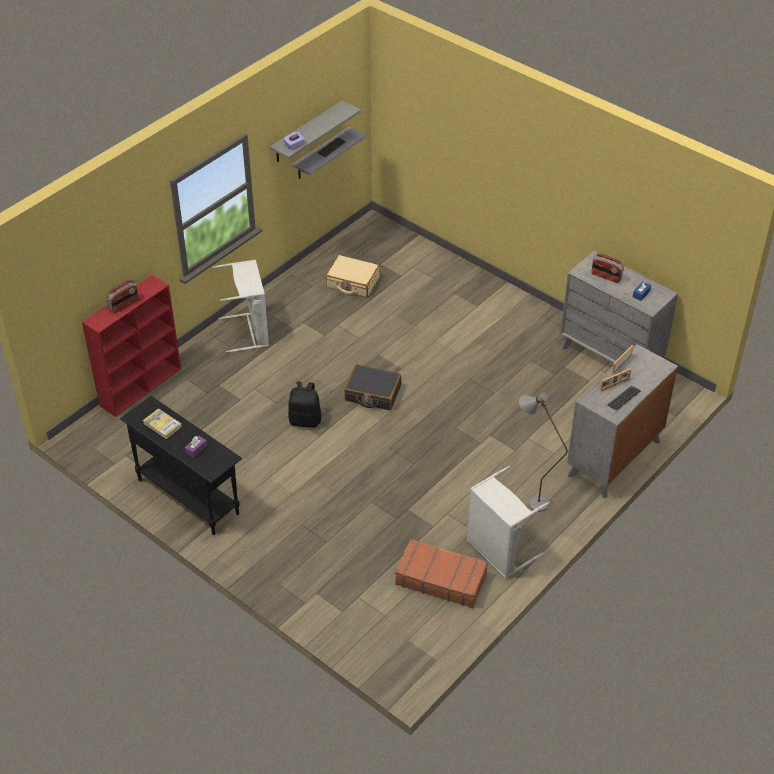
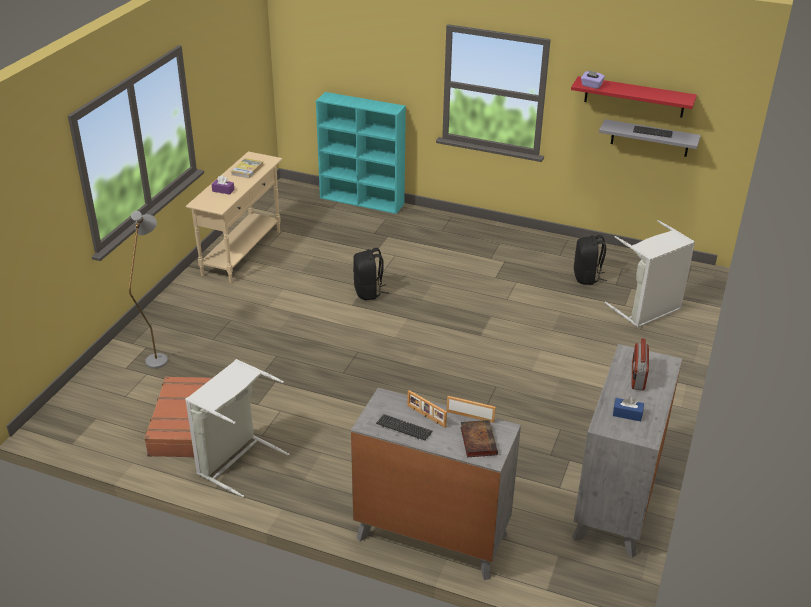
camera: 70 degrees right, 10 degrees down
(124, 305) = (357, 102): radio -> none
(141, 386) = (362, 201): red bookcase -> turquoise bookcase
(188, 496) = (242, 253): black console table -> beige console table
(250, 331) = (469, 236): grey laundry basket -> grey laundry basket (647, 310)
(306, 132) = (634, 97): grey shelf -> red shelf
(352, 282) = (587, 277): beige suitcase -> black backpack
(372, 393) = (430, 324): black suitcase -> none
(531, 501) = (324, 473): grey floor lamp -> grey floor lamp (159, 356)
(646, 367) = (477, 440): none -> book

